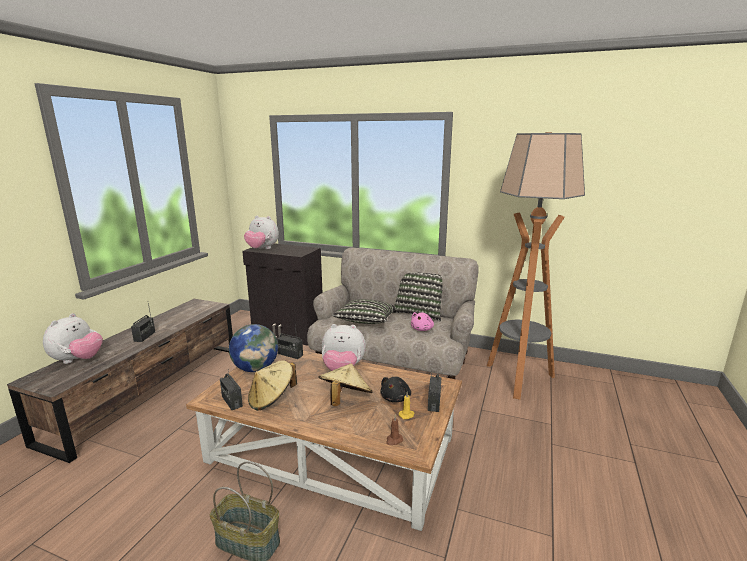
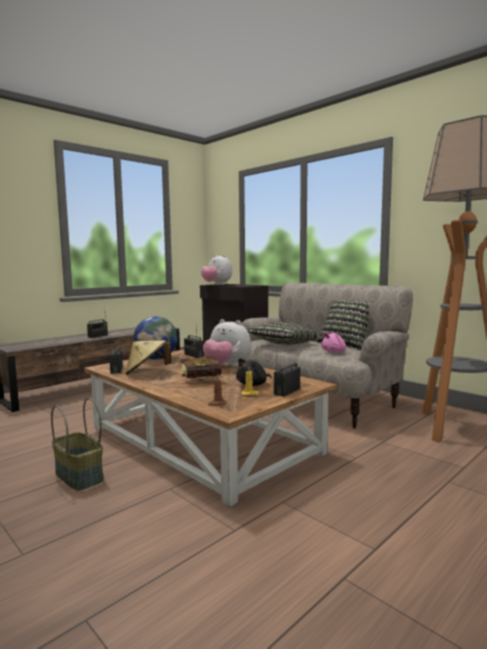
camera: 25 degrees right, 10 degrees down
(78, 360) = (43, 341): plush toy -> none
(345, 400) = (205, 380): beige hat -> book

